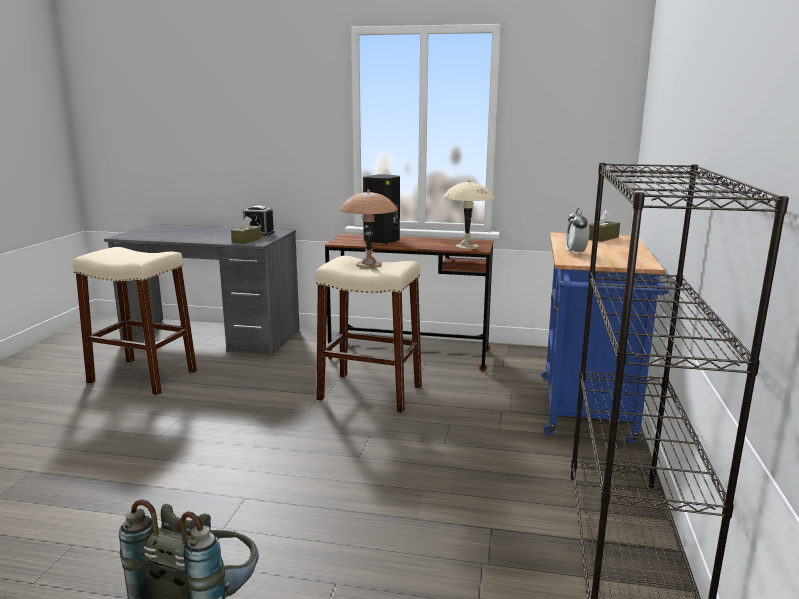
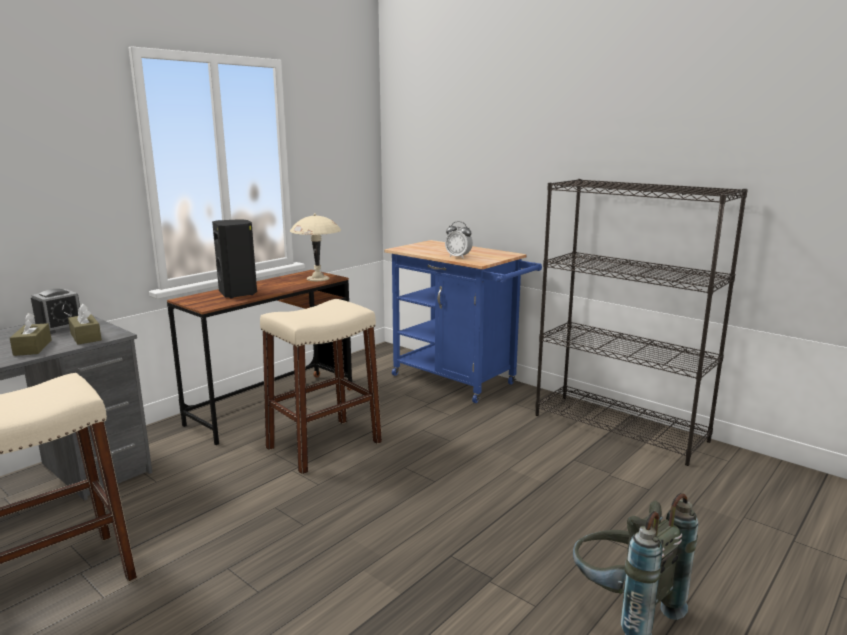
camera: 60 degrees left, 0 degrees up
(369, 264) = (318, 312): brown table lamp -> none
(602, 238) = (425, 245): brown tissue box -> brown tissue box (33, 347)

